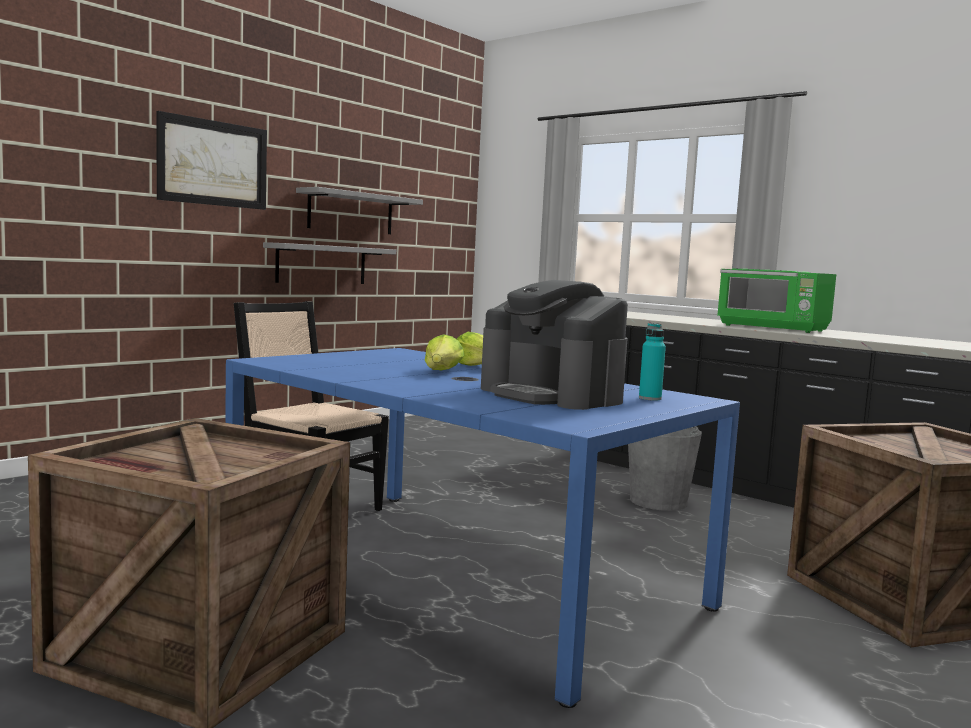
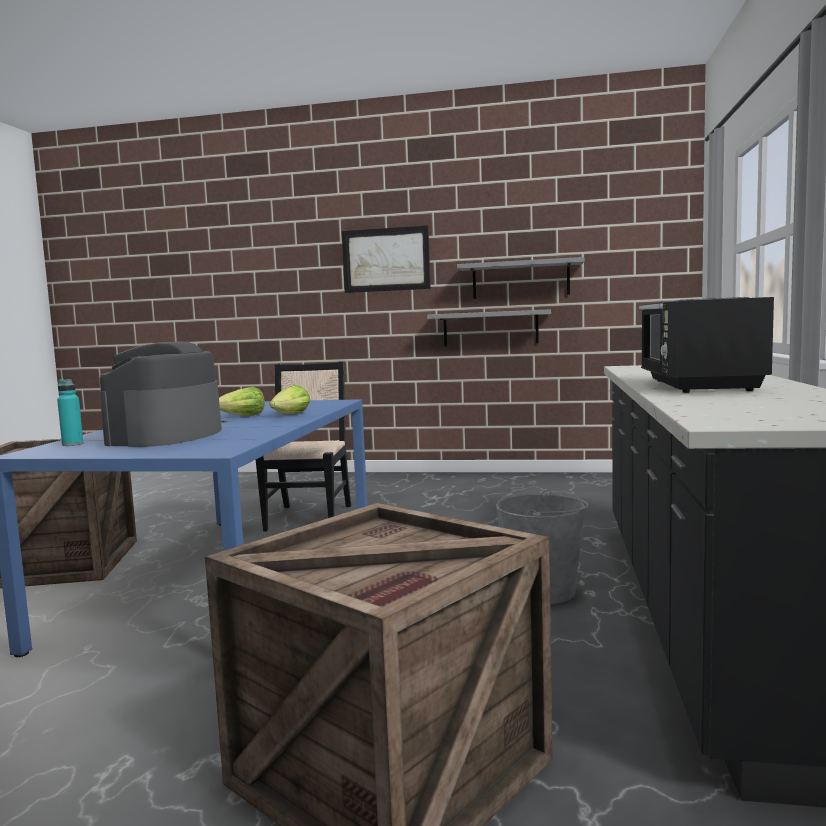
camera: 60 degrees right, 0 degrees up
(650, 398) = (194, 446): turquoise bottle -> turquoise bottle (72, 444)
(773, 328) = (698, 386): green microwave -> black microwave

